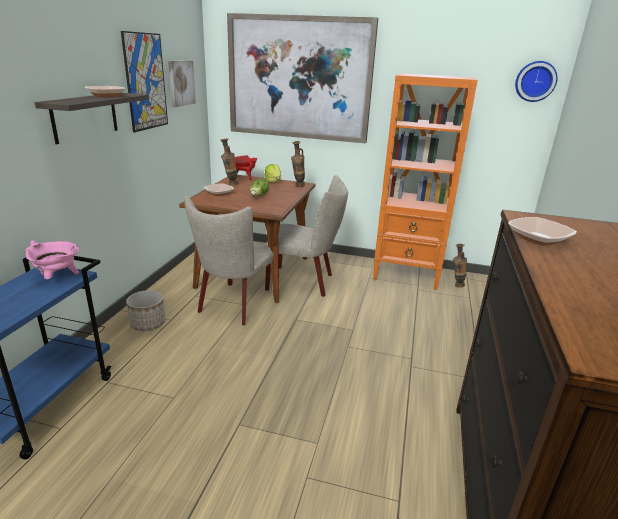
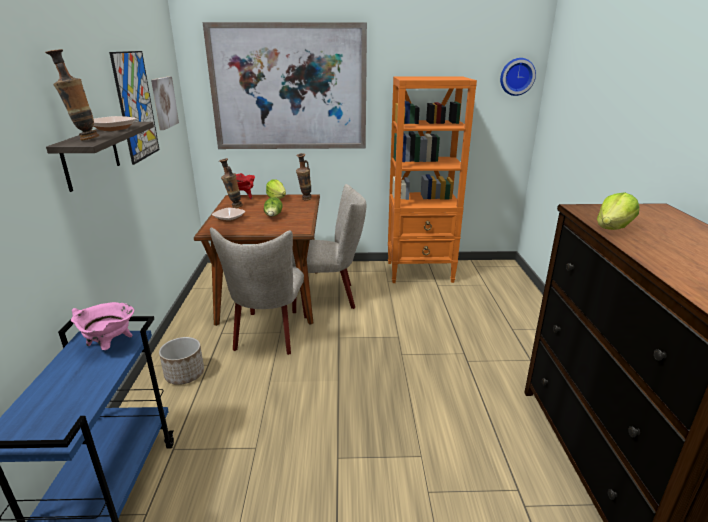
camera: 15 degrees left, 0 degrees up
(456, 285) = (468, 275): vase -> vase (84, 139)
(538, 239) = (613, 228): bowl -> lettuce

